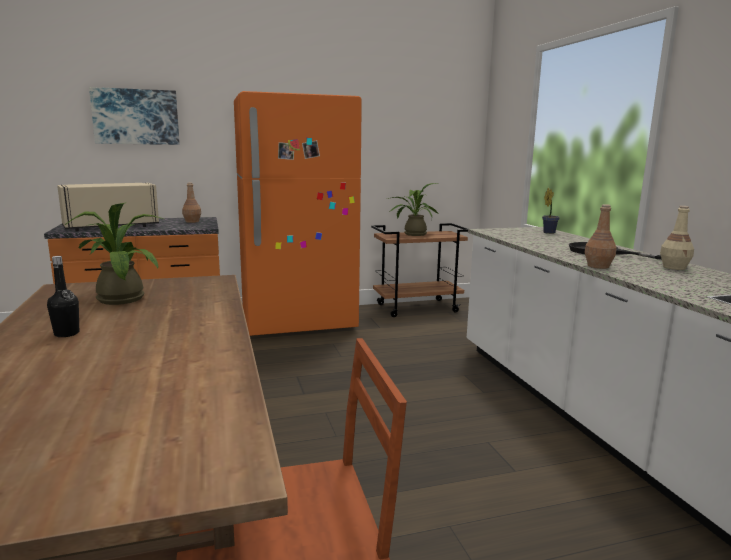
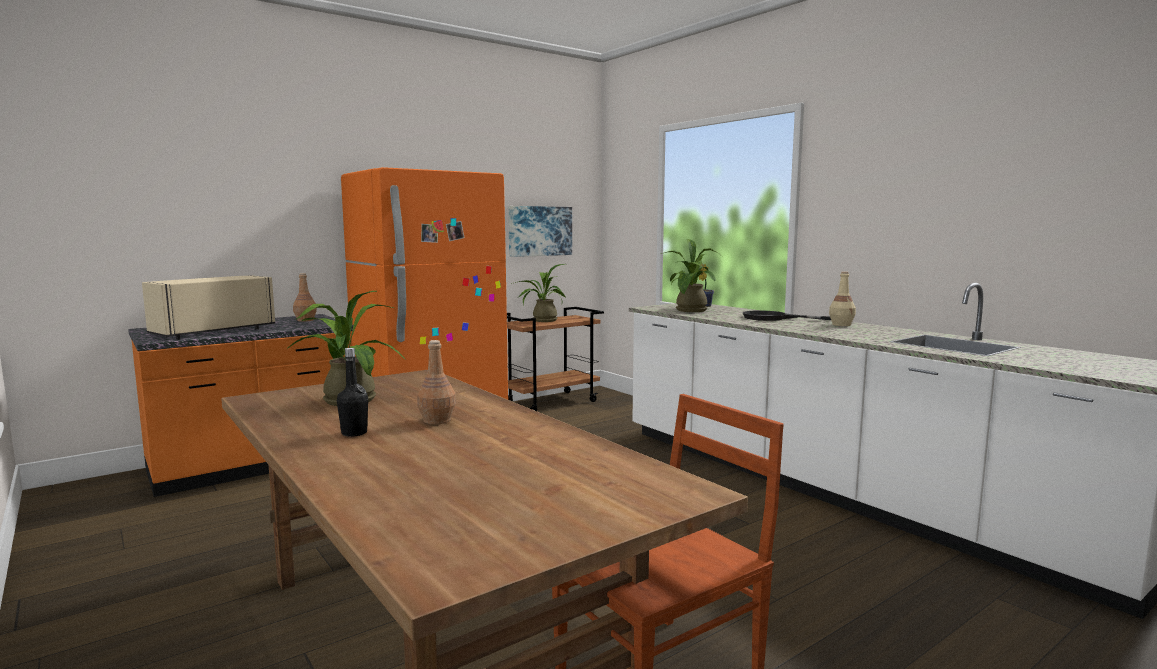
camera: 20 degrees left, 5 degrees down
(136, 117) = (221, 195): picture -> picture (539, 231)
(524, 237) = (690, 311): none -> potted plant
(598, 266) = (786, 328): brown bottle -> brown bottle (437, 420)

